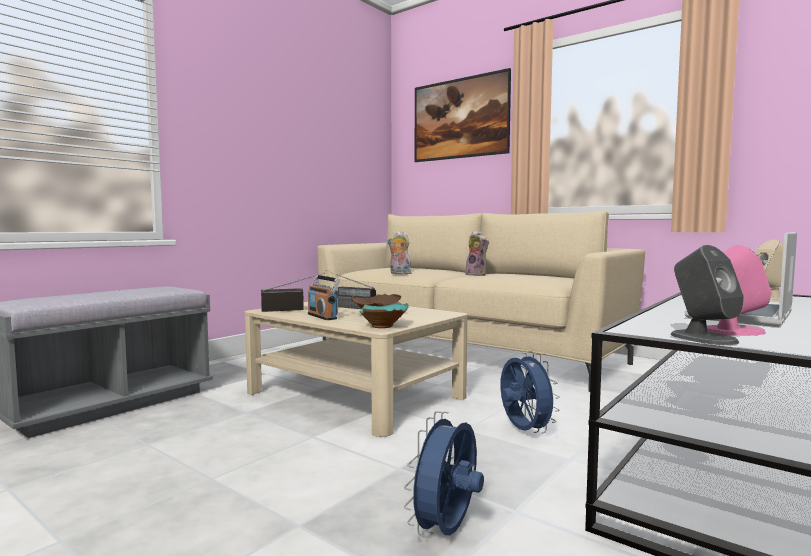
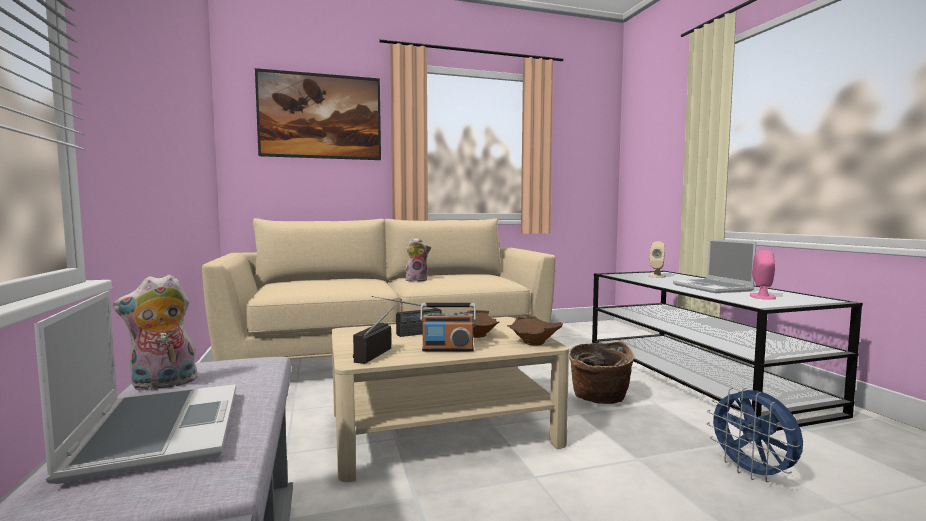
camera: 55 degrees left, 0 degrees up
(71, 295) = (157, 431): none -> laptop
(384, 326) = (535, 342): turquoise bowl -> brown bowl
(399, 273) = (344, 288): plush toy -> plush toy (163, 384)
(523, 431) = (599, 399): blue fan -> basket
(702, 338) = (787, 302): grey speaker -> none

